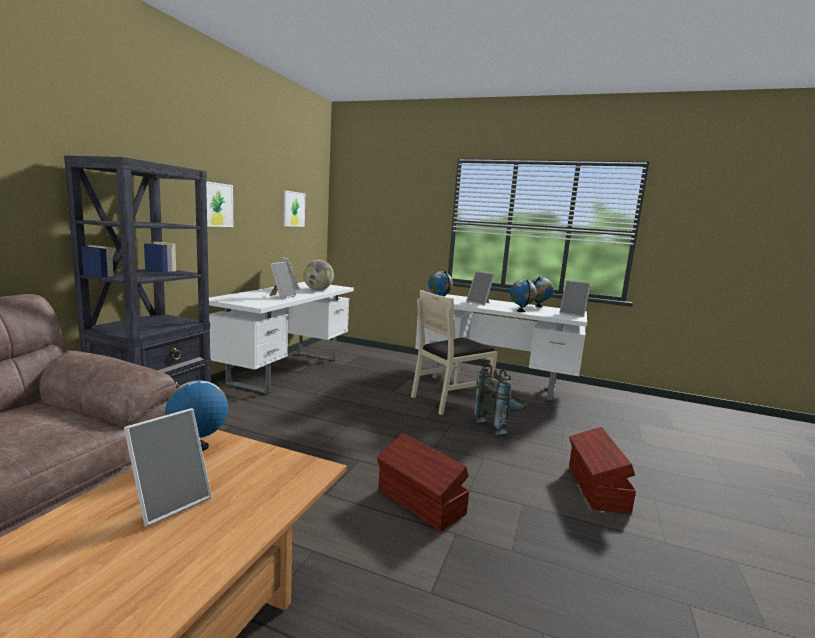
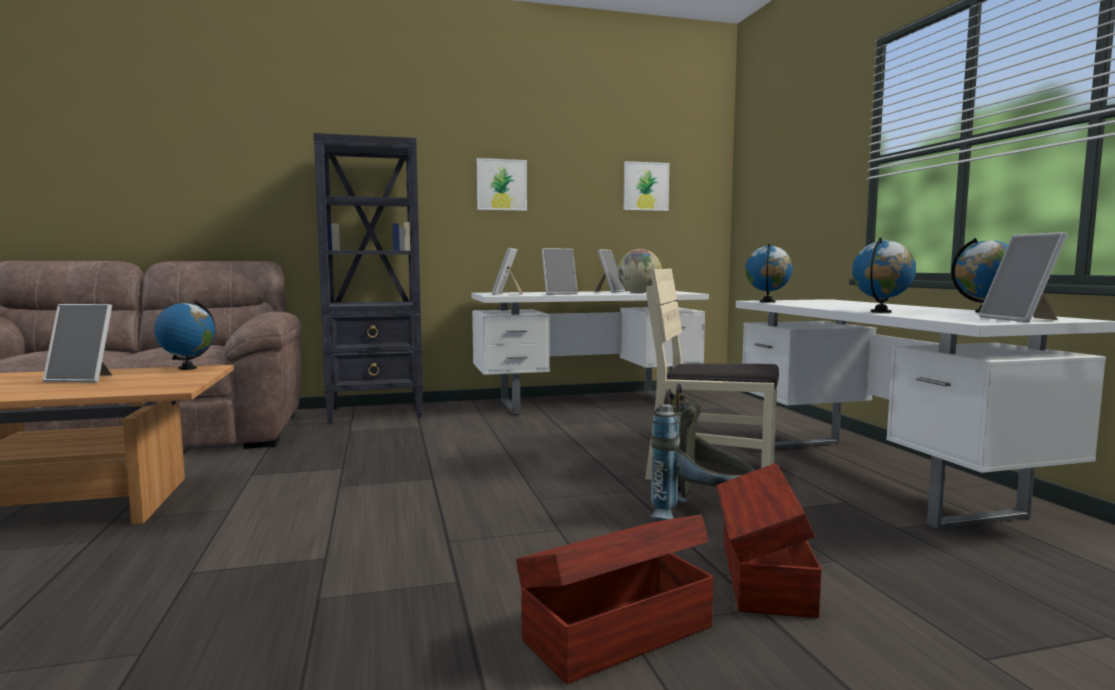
camera: 55 degrees right, 5 degrees down
(420, 502) = (376, 525): brown storage box -> brown storage box (763, 577)
(479, 303) = (846, 305): picture frame -> picture frame (507, 294)

